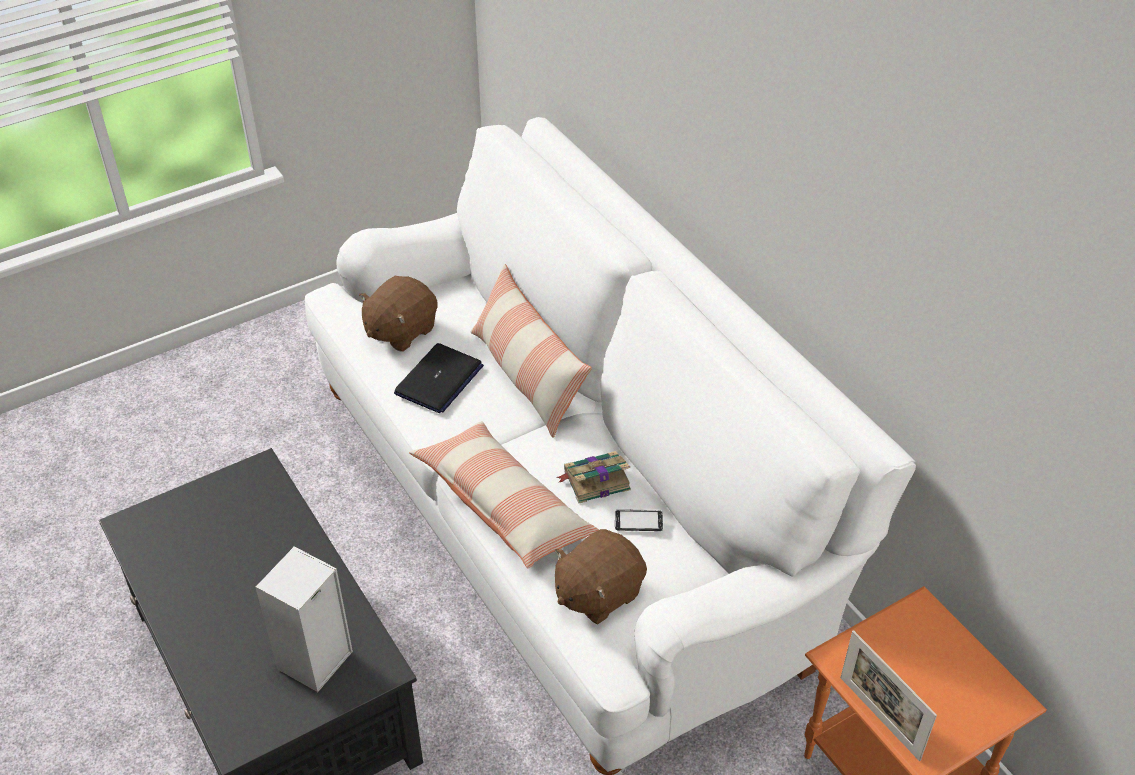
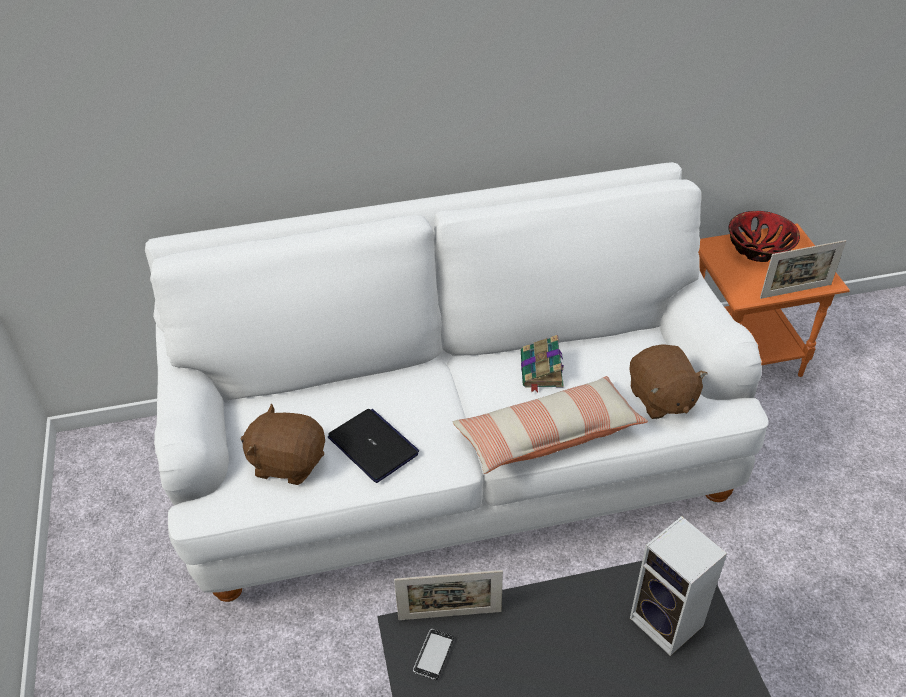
camera: 70 degrees left, 0 degrees up
(283, 495) = (450, 615): none -> picture frame
(400, 331) = (288, 462): brown plush toy -> brown plush toy turned 135 degrees clockwise
(527, 376) = (396, 386): pillow -> none
(638, 521) = (594, 357): phone -> phone (433, 655)
(951, 665) = (758, 248): none -> bowl

